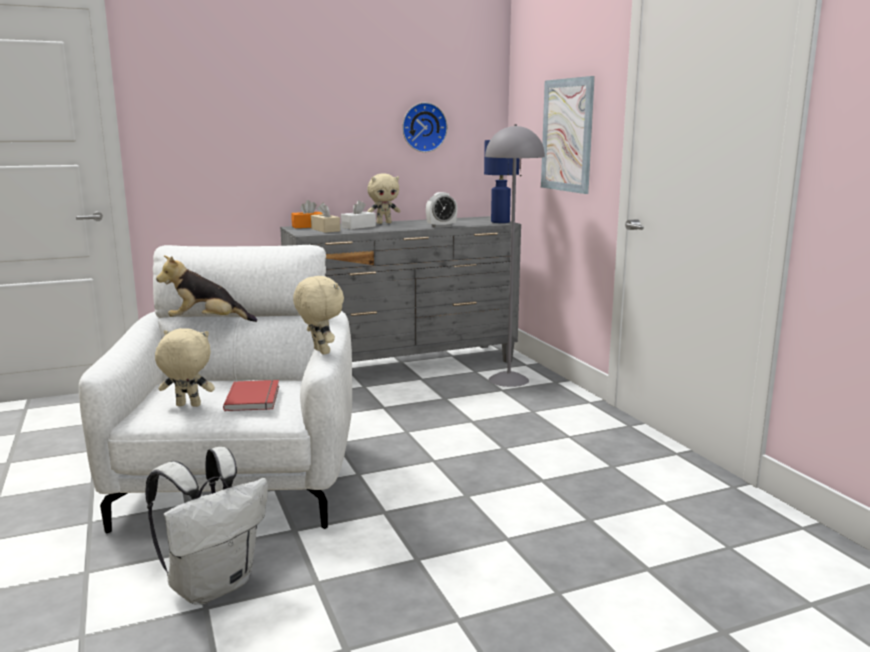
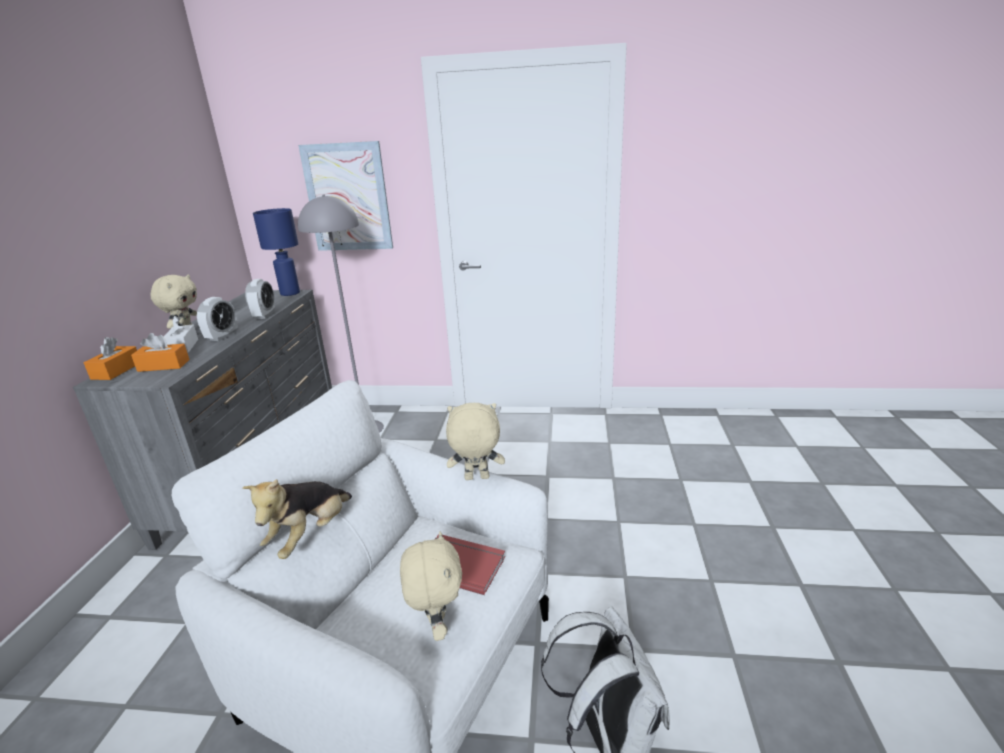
camera: 60 degrees left, 10 degrees up
(187, 406) = (437, 626): beige plush toy -> beige plush toy turned 135 degrees clockwise
(325, 230) = (163, 365): beige tissue box -> orange tissue box
(387, 228) = (222, 337): none -> alarm clock
(423, 127) = (170, 210): wall clock -> none

